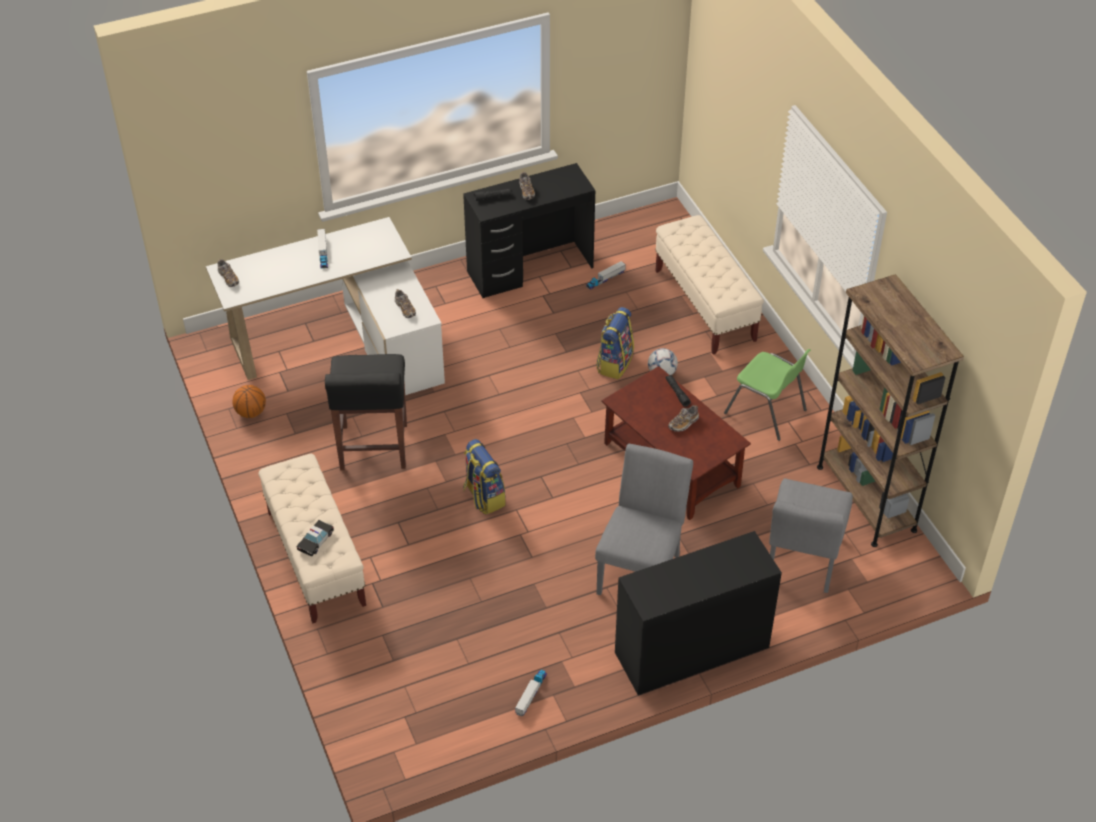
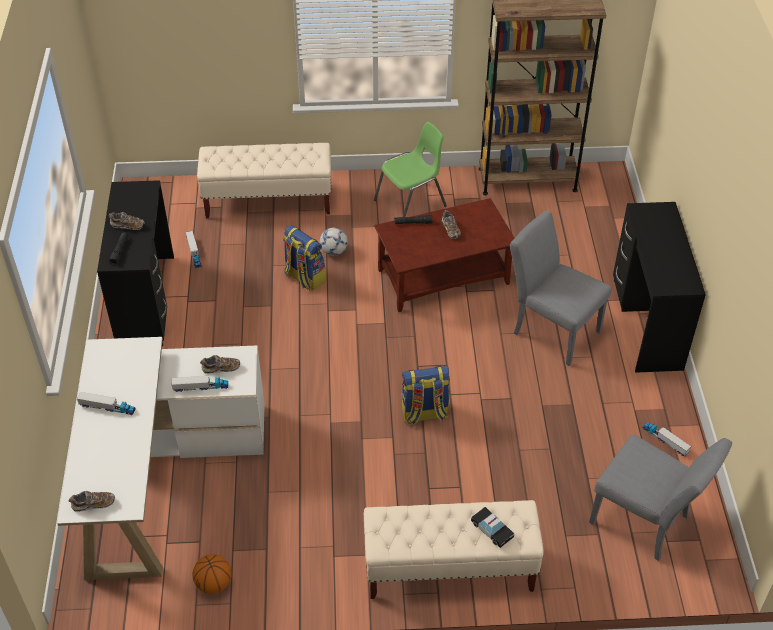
camera: 70 degrees left, 0 degrees up
(373, 448) = (321, 484): black stool -> none
(379, 304) = (200, 387): none -> toy truck
(801, 564) = (580, 234): grey chair -> grey chair (646, 523)

